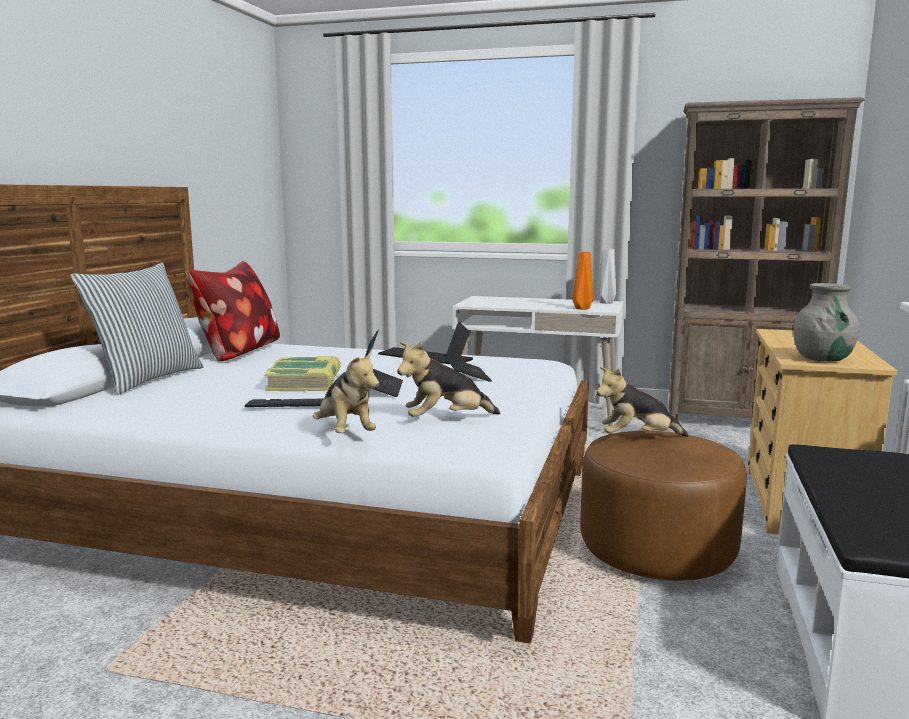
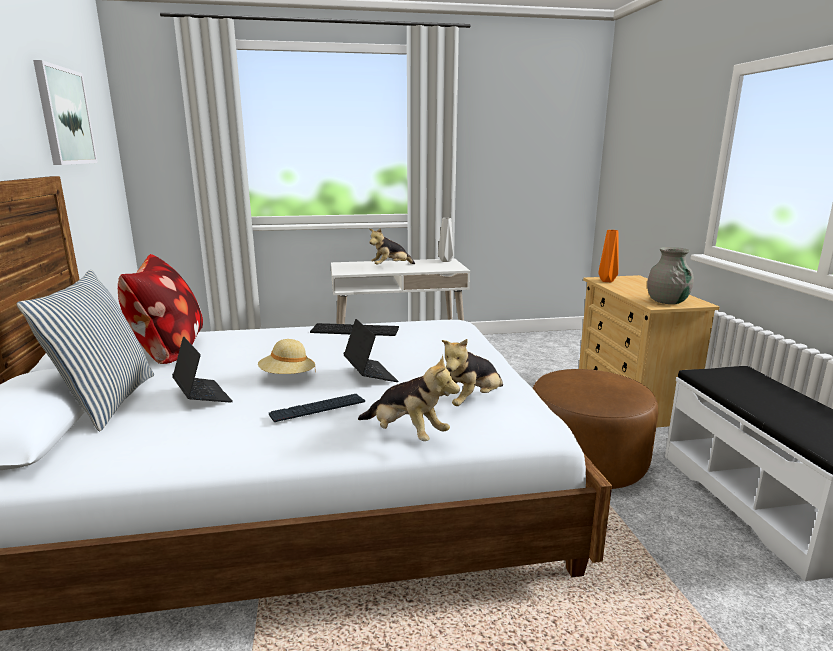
camera: 25 degrees left, 5 degrees up
(212, 135) = (64, 116): none -> picture
(305, 381) = (287, 377): book -> beige hat
(467, 375) = (417, 346): laptop -> laptop (202, 396)
(583, 308) = (439, 268): orange vase -> orange vase (607, 281)
(637, 438) = (569, 380): plush toy -> plush toy (390, 267)
(741, 421) = (538, 339): brown bookcase -> none

